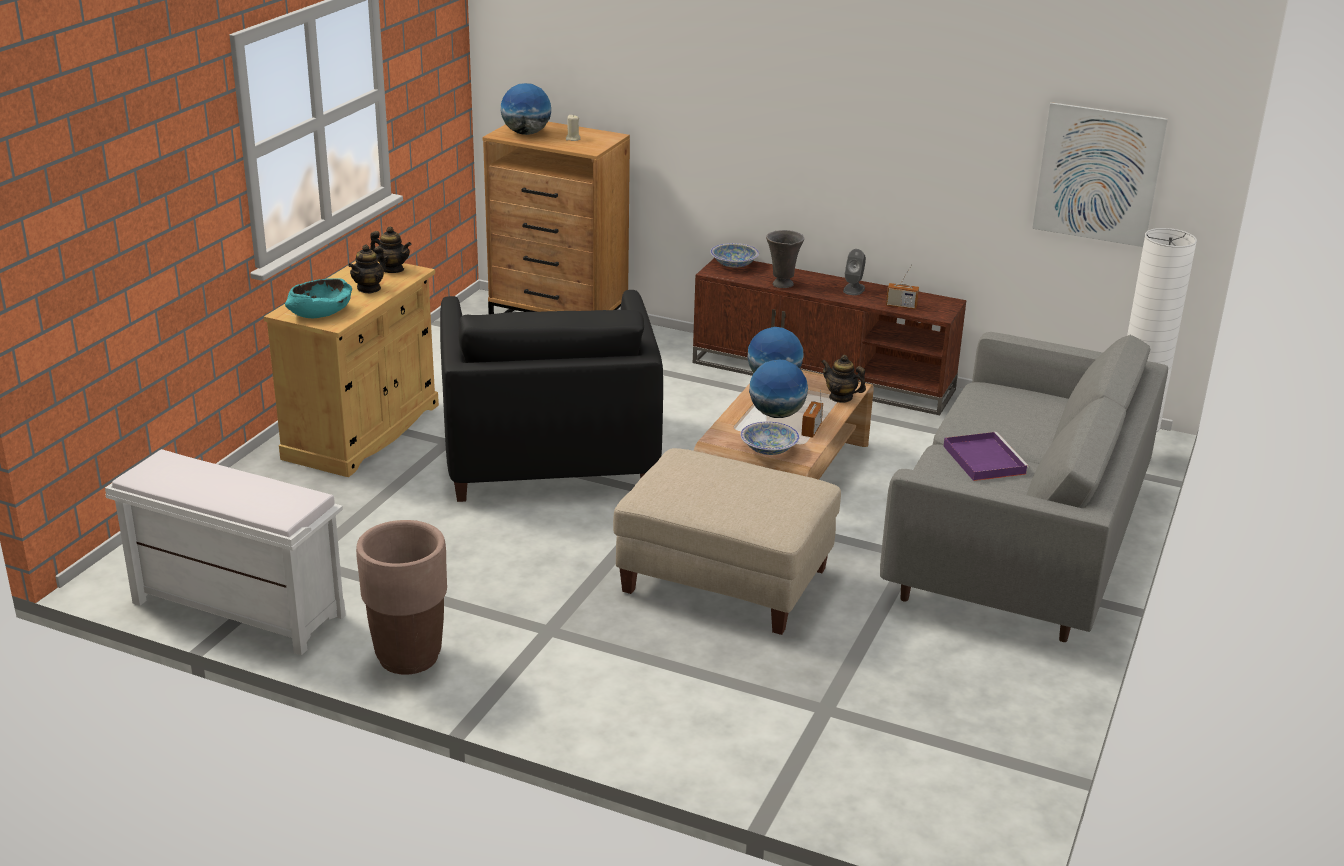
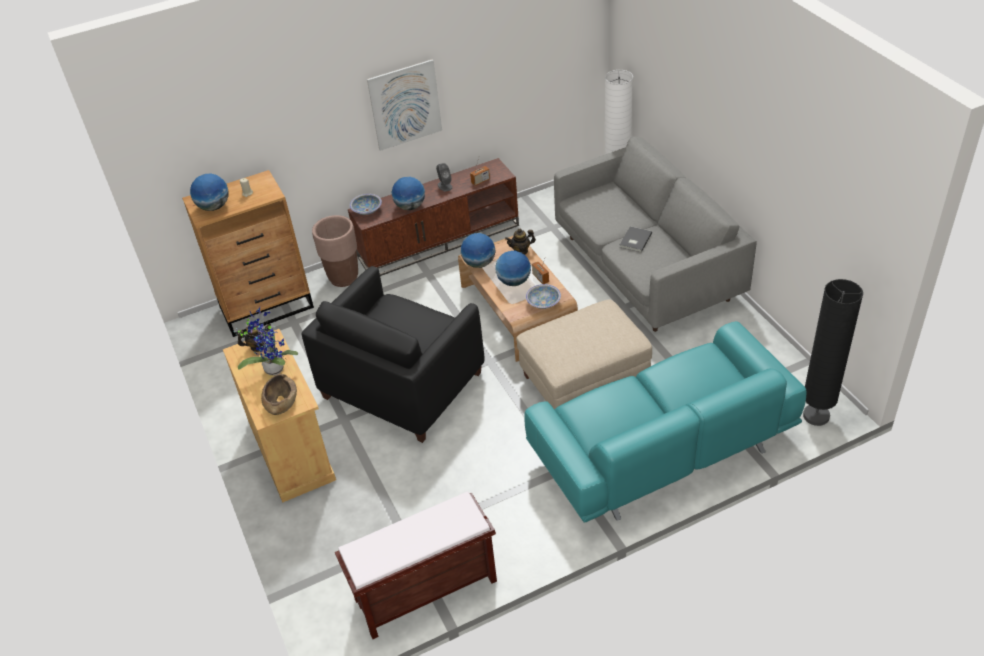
camera: 45 degrees left, 15 degrees up
(236, 609) = (425, 592): white bench -> brown bench
(320, 312) = (281, 402): turquoise bowl -> brown bowl
(369, 288) = (273, 367): teapot -> potted plant
(408, 657) = (538, 536): brown planter -> brown planter (343, 278)
(548, 455) = (403, 385): black armchair -> black armchair turned 90 degrees clockwise
(681, 697) = (661, 448): none -> turquoise sofa
(782, 284) = (410, 206): grey vase -> globe
(938, 828) = (816, 416): none -> black floor lamp
(983, 459) = (634, 240): purple tray -> grey book
(1098, 174) = (550, 58): picture -> picture (405, 105)

